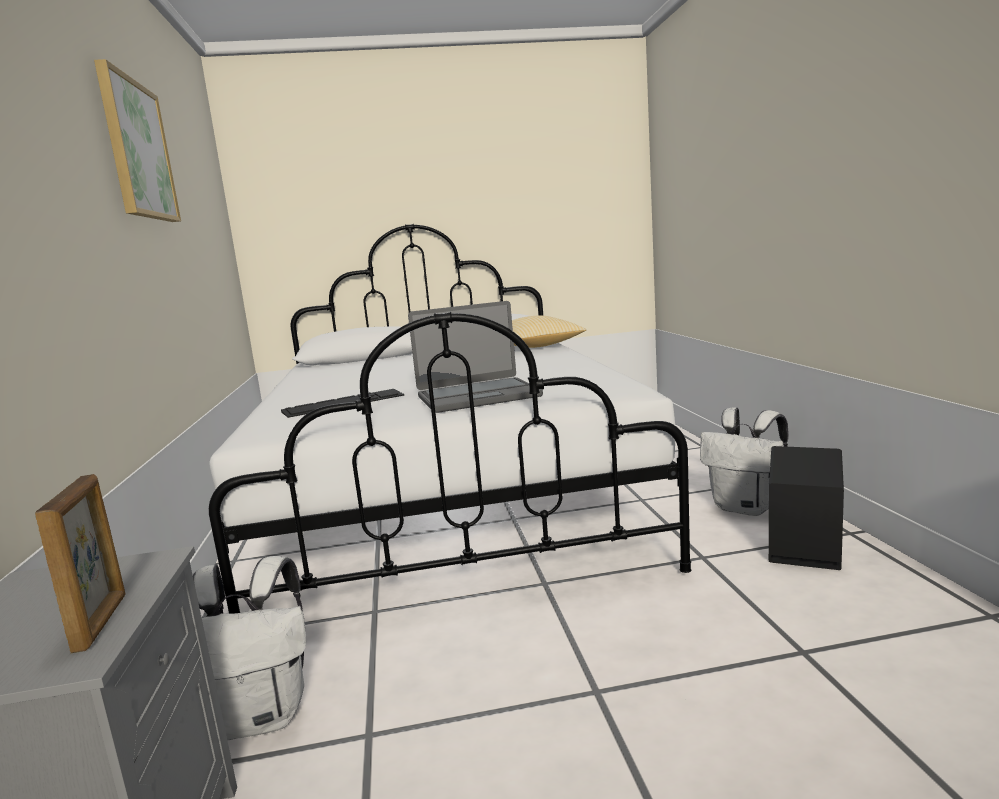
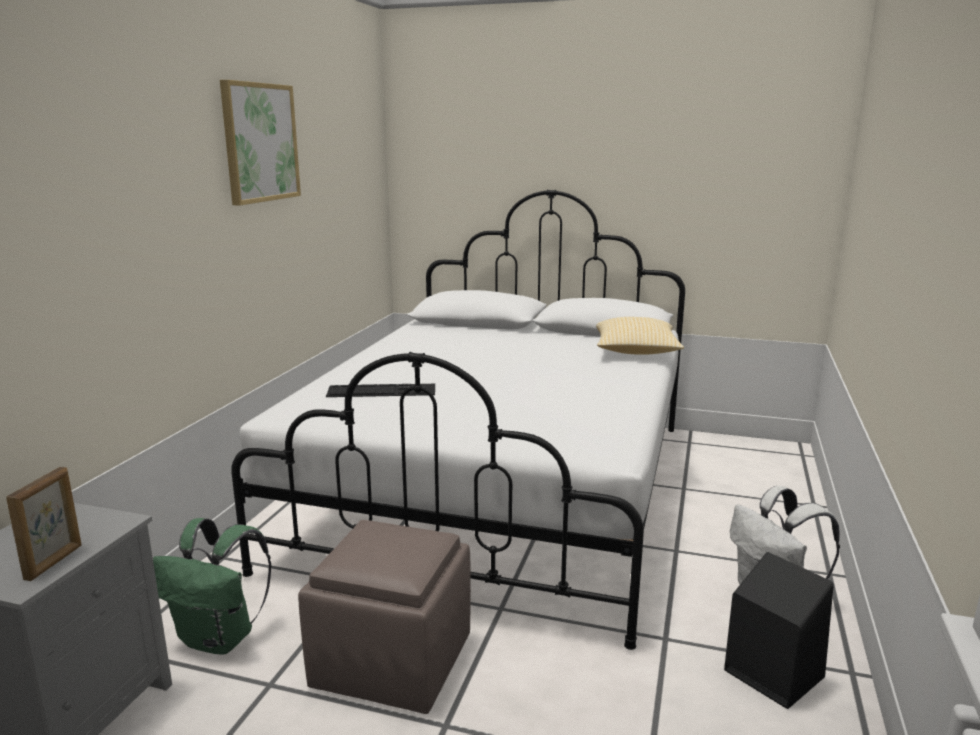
camera: 25 degrees right, 5 degrees up
(261, 716) = (220, 639): white backpack -> green backpack
(477, 396) = (482, 417): laptop -> none
(488, 660) = (394, 661): none -> brown ottoman

